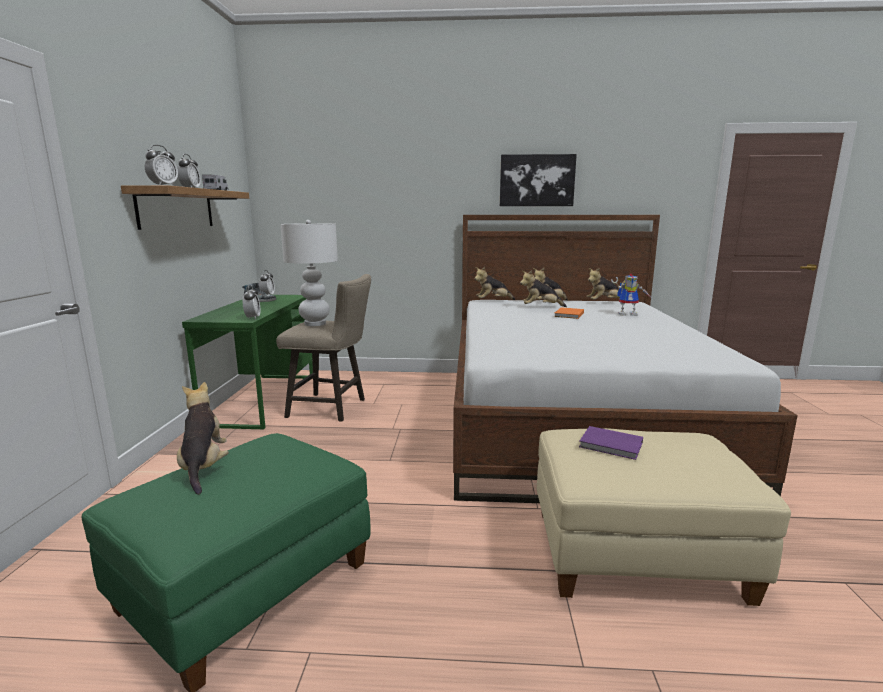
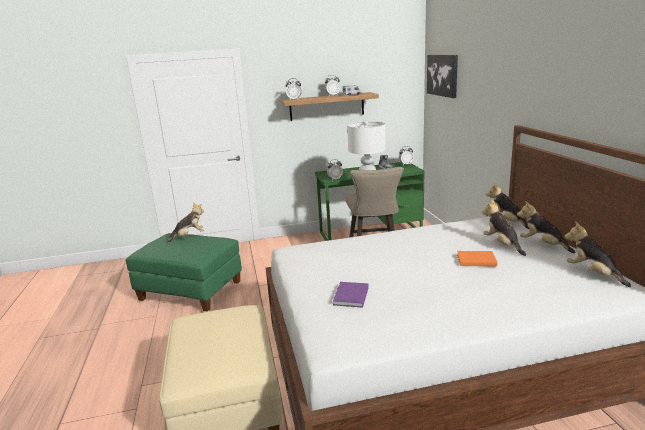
camera: 75 degrees right, 5 degrees up
(537, 180) = (582, 95): picture -> picture (442, 75)
(612, 445) = (224, 324): purple book -> purple book (350, 296)
(628, 314) = (524, 290): toy robot -> none

